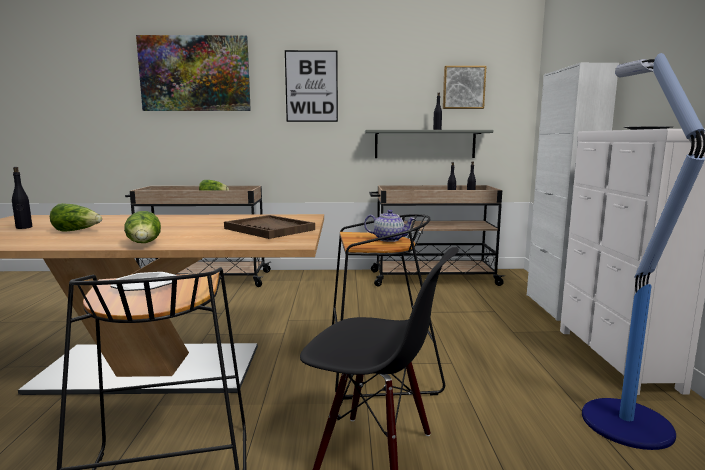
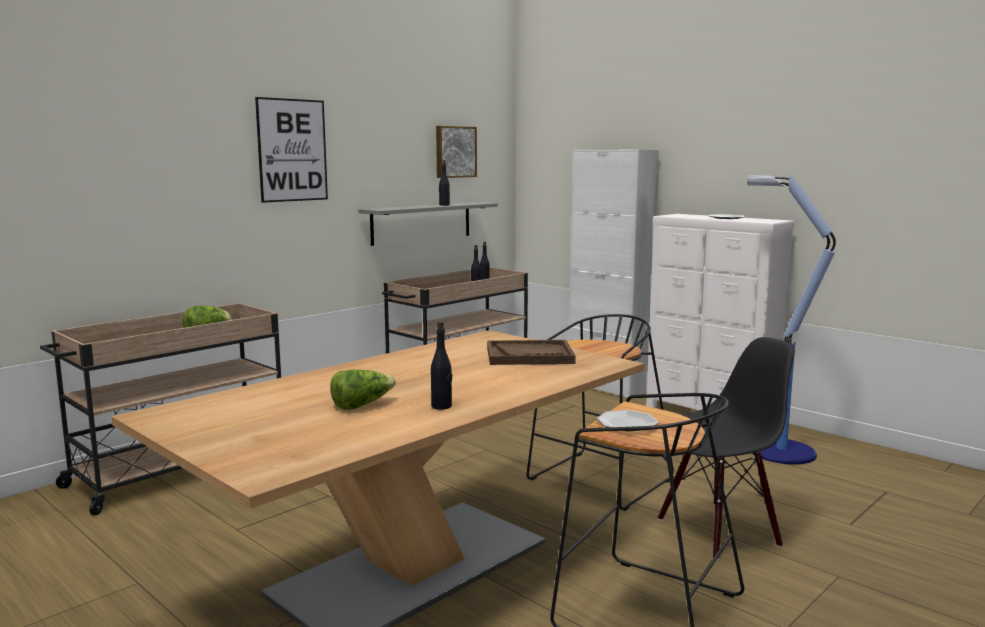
camera: 45 degrees left, 0 degrees up
(24, 227) = (265, 420): black bottle -> black bottle (441, 406)
(144, 244) = (512, 395): lettuce -> none
(195, 74) = (117, 129): picture -> none
(389, 239) = (607, 344): teapot -> none

